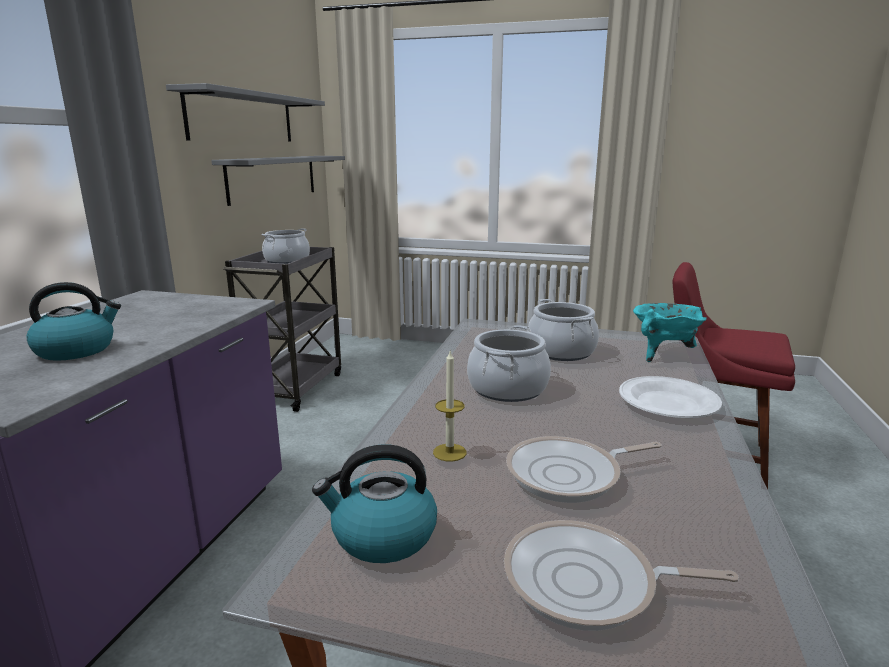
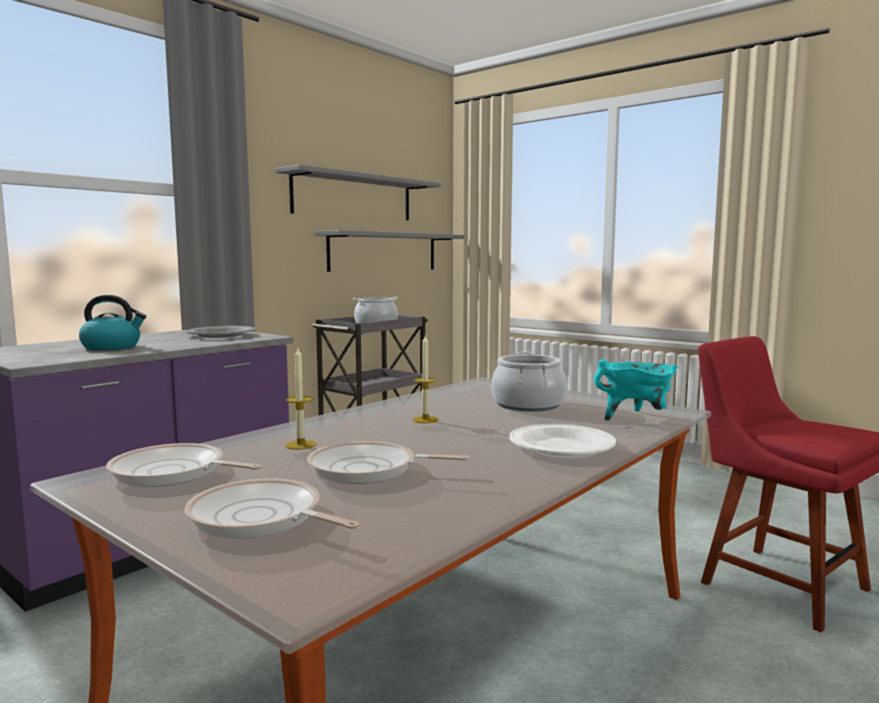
camera: 25 degrees right, 10 degrees down
(184, 307) = (221, 335): none -> grey plate
(382, 536) = (172, 473): kettle -> frying pan
(508, 388) = (425, 420): cooking pot -> candle

